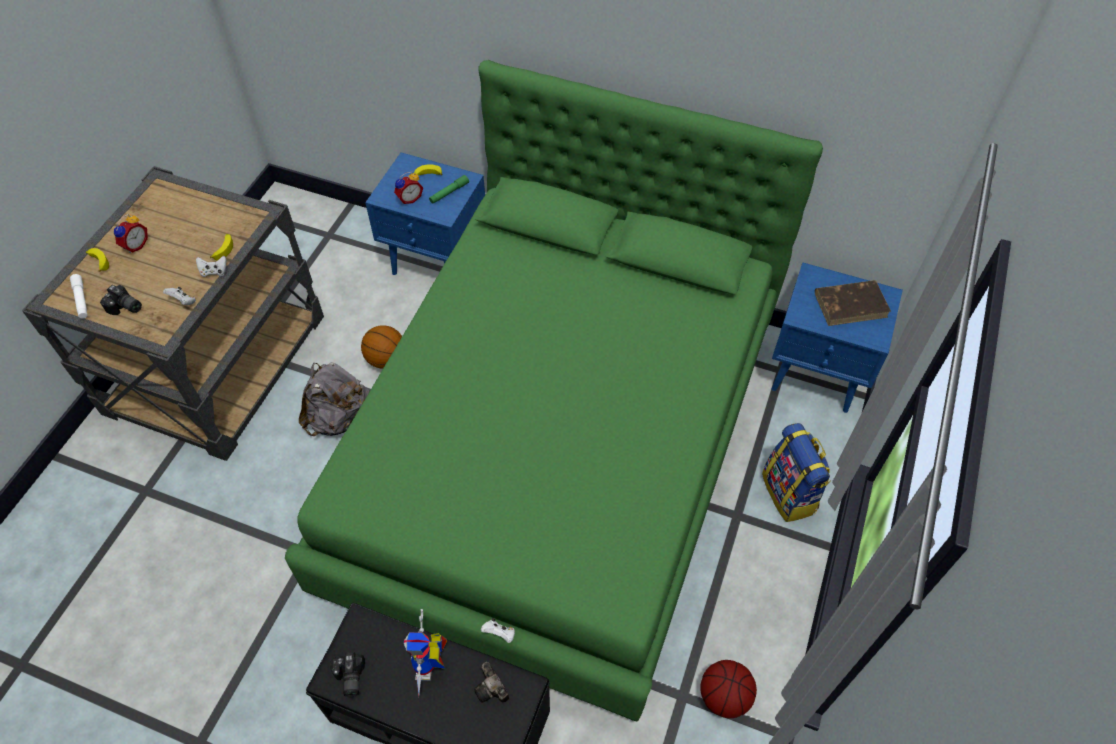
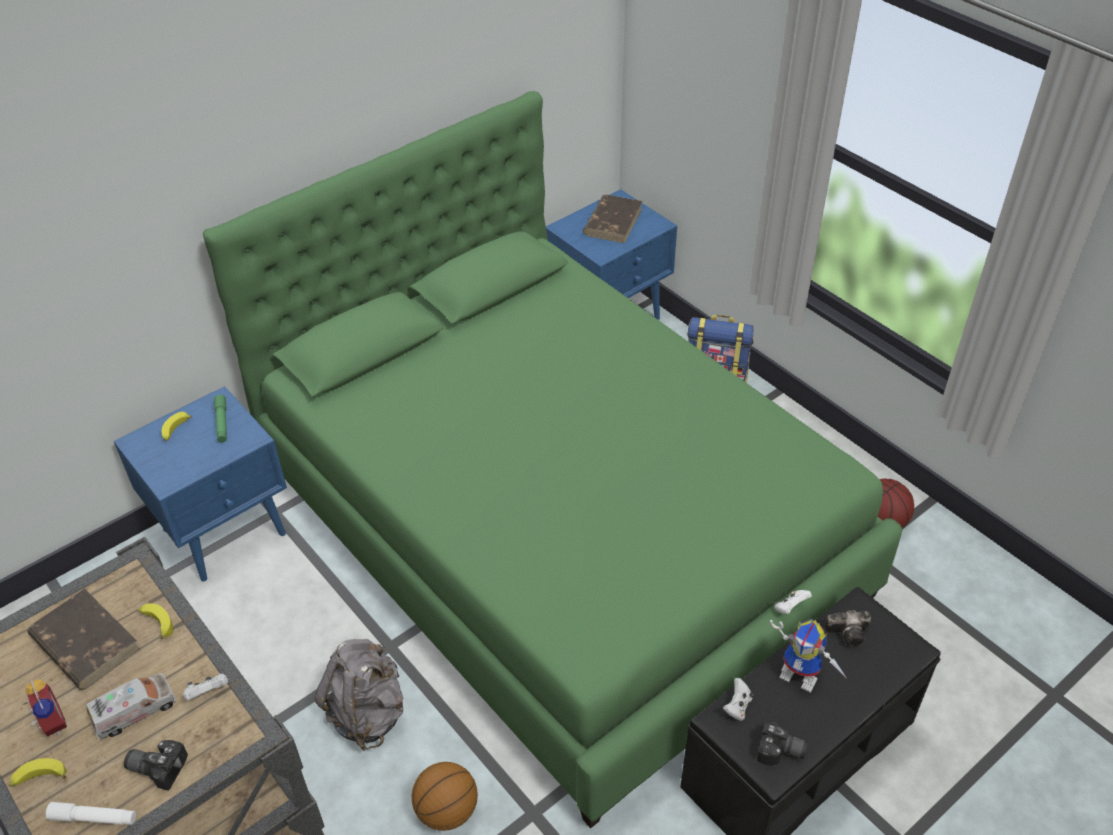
camera: 60 degrees left, 10 degrees down
(125, 308) = (158, 766): camera -> camera turned 135 degrees counterclockwise
(157, 276) = (134, 711): none -> toy truck
(196, 226) = (84, 642): none -> brown book
(214, 272) = (187, 644): white game controller -> white game controller (737, 706)
(386, 359) = (323, 634): basketball -> basketball (446, 811)
(409, 198) = (195, 459): alarm clock -> none

